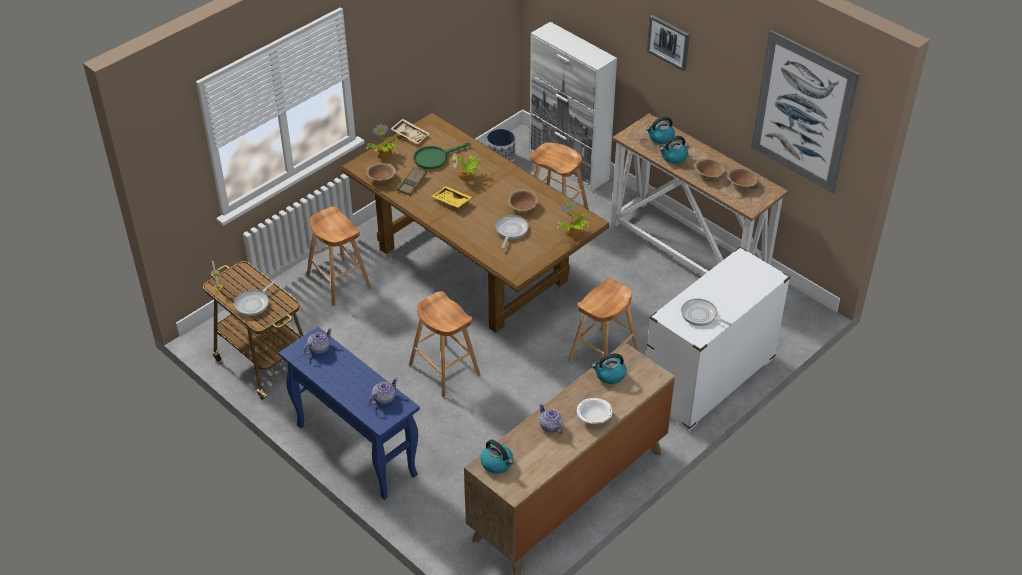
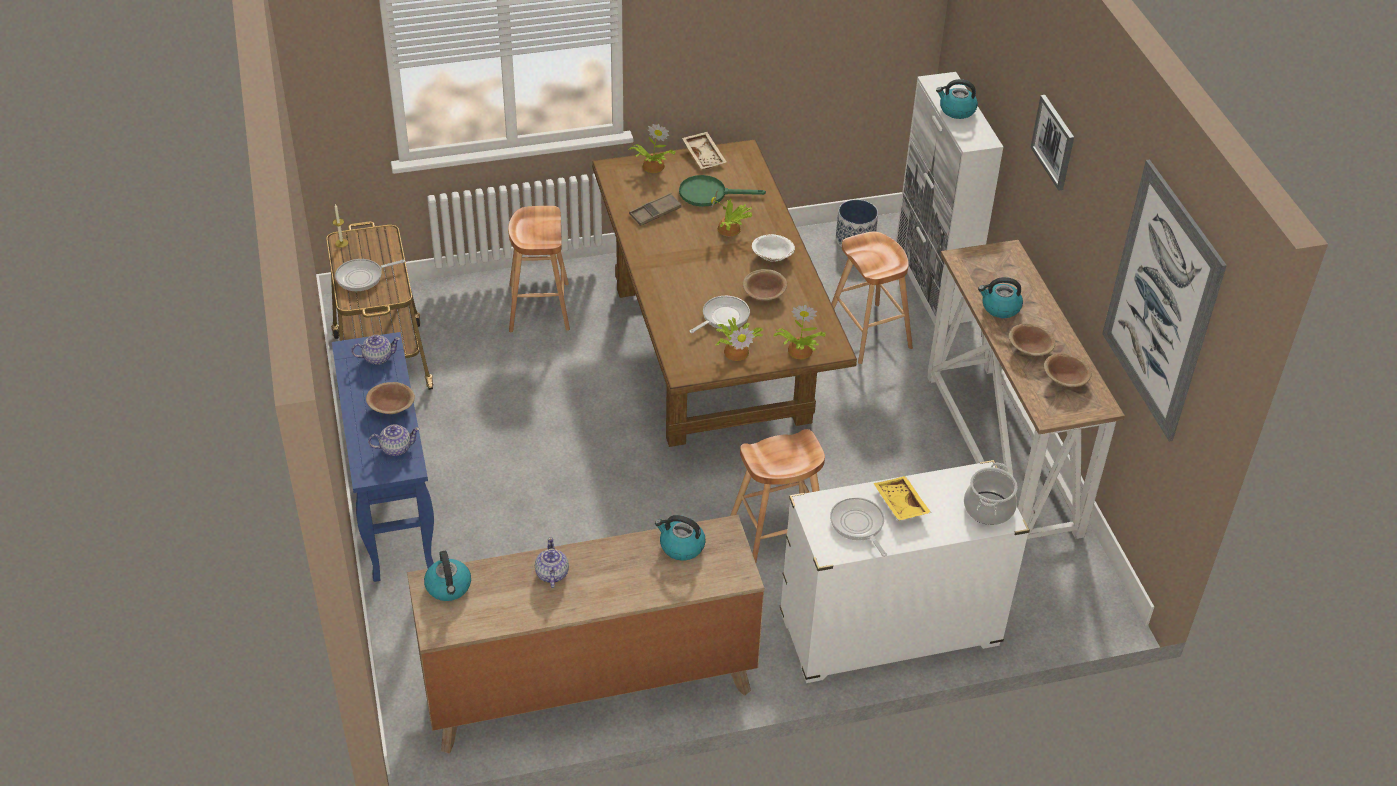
camera: 30 degrees right, 0 degrees up
(381, 178) = (625, 193): brown bowl -> brown bowl (391, 407)
(444, 370) = (571, 463): brown stool -> none
(451, 201) = (682, 252): yellow tray -> yellow tray (899, 504)
(537, 247) = (737, 351): none -> potted plant
(594, 417) = (614, 589): white bowl -> white bowl (772, 256)
(660, 138) = (1004, 276): kettle -> kettle (956, 110)
(760, 274) = (988, 508): none -> cooking pot

